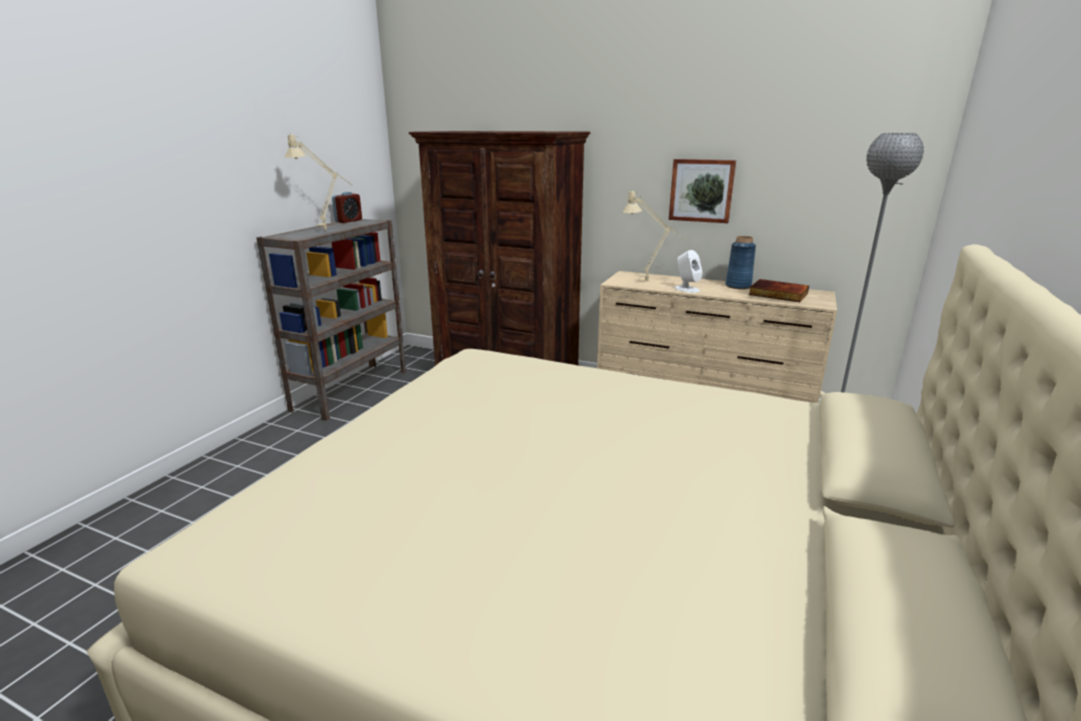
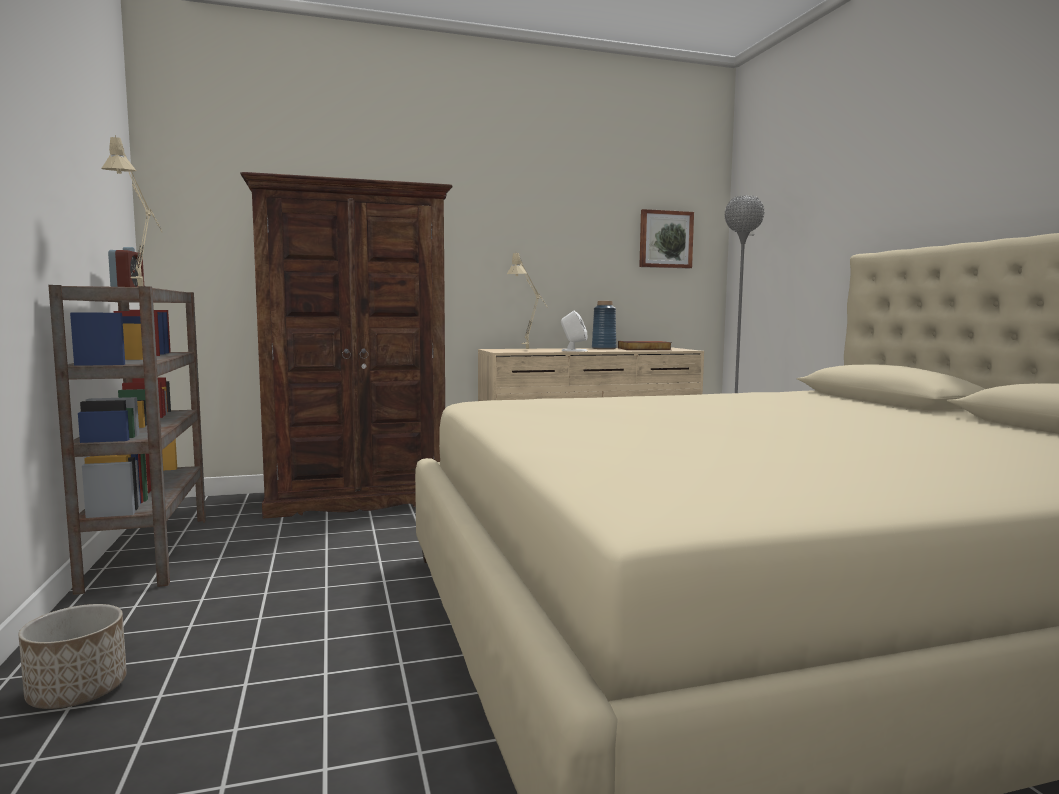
camera: 40 degrees left, 15 degrees down
(216, 478) = (78, 690): none -> planter
(701, 190) = (552, 262): picture -> picture (665, 239)

